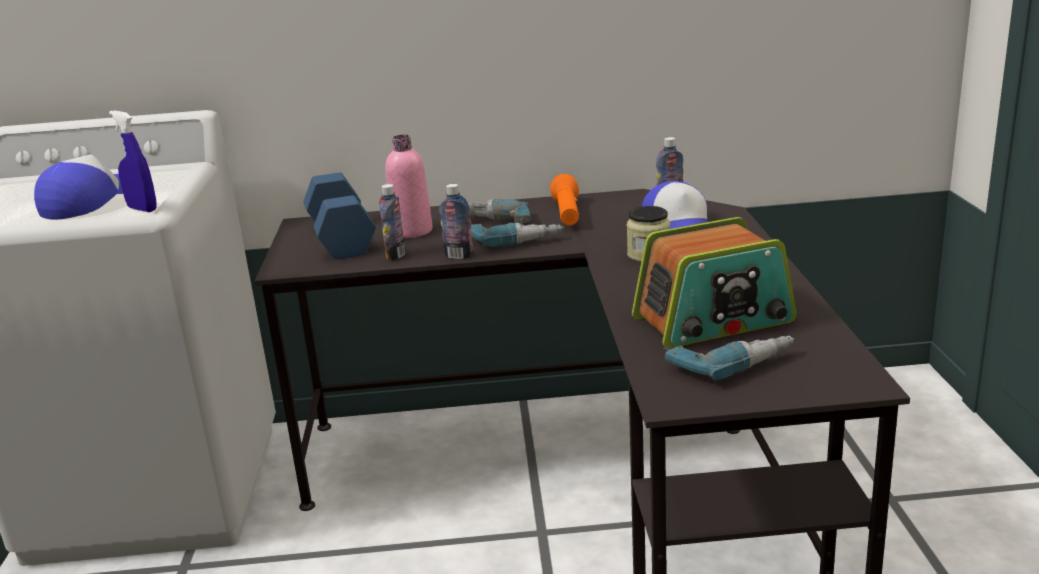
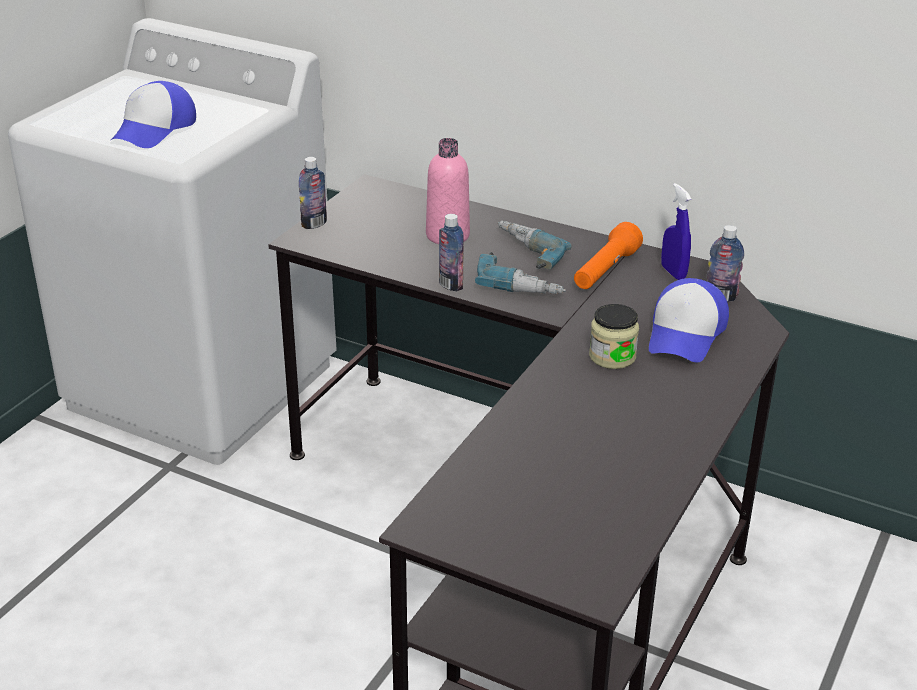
camera: 30 degrees right, 10 degrees up
(90, 202) = (154, 130): cap -> cap turned 150 degrees clockwise
(142, 209) = (178, 155): blue spray bottle -> blue spray bottle (673, 272)
(339, 238) = (381, 219): blue dumbbell -> none
(395, 255) = (402, 261): bottle -> bottle (314, 224)
(713, 320) = (565, 461): radio -> none
(728, 361) = (518, 511): power drill -> none

